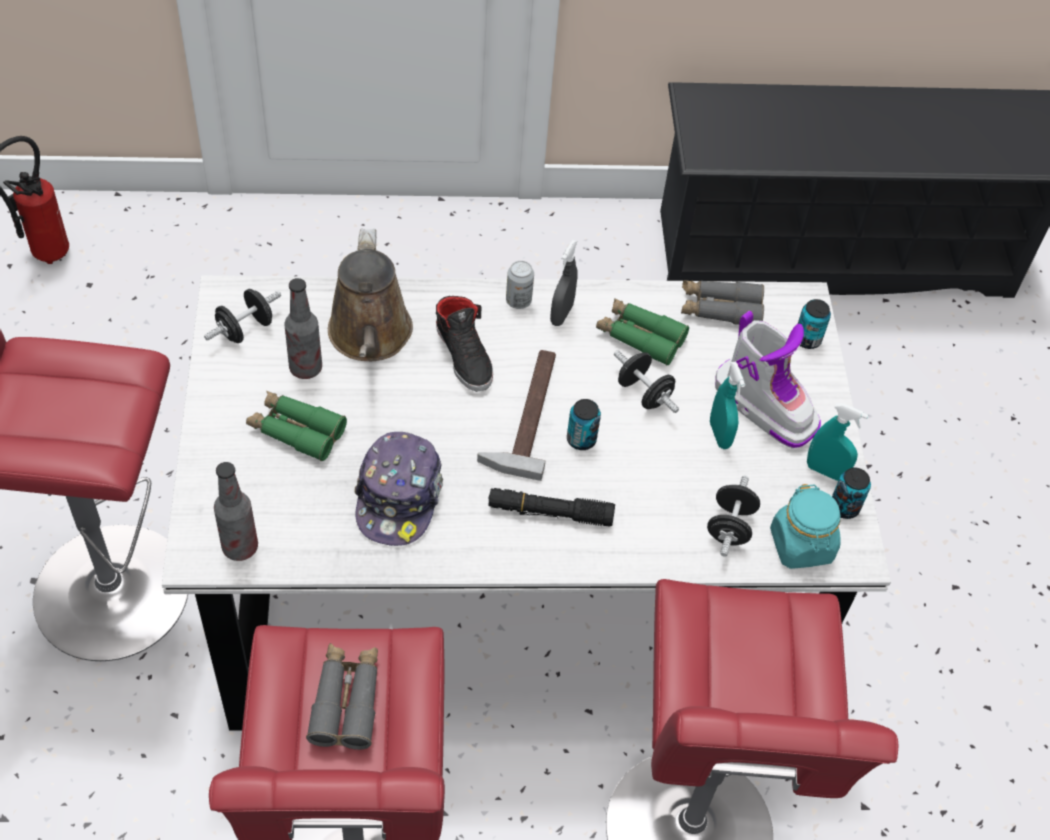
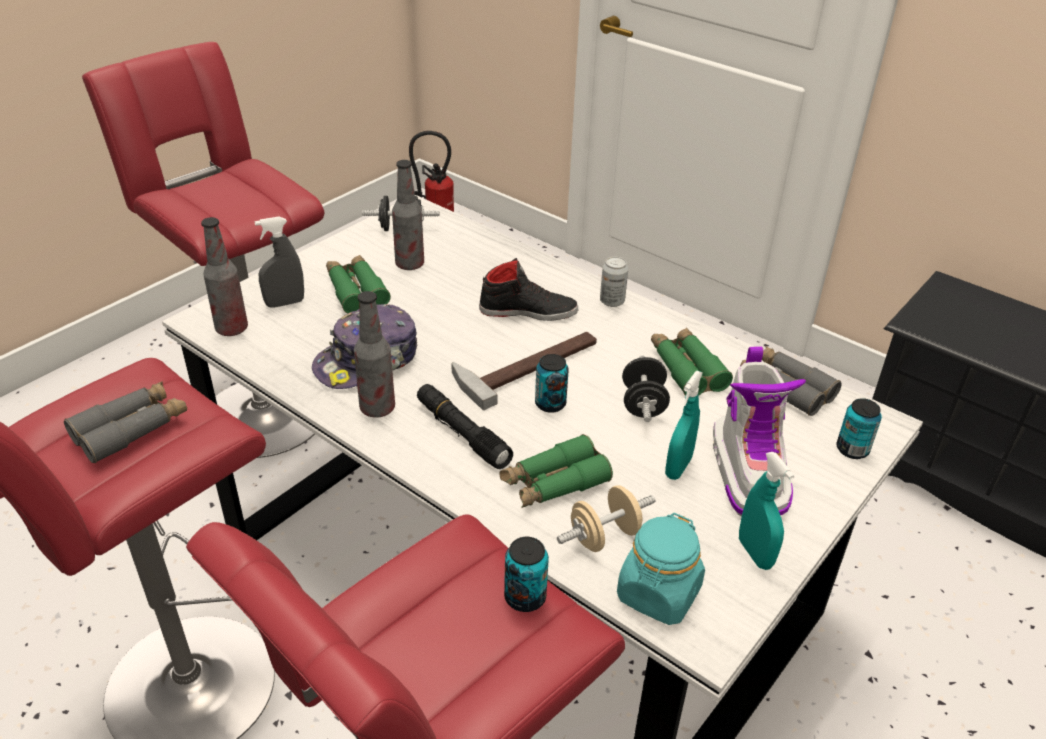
camera: 45 degrees right, 15 degrees down
(370, 337) = (475, 269): brown watering can -> none
(462, 536) = (377, 408): none -> bottle
(464, 355) = (528, 310): black shoe -> black shoe turned 105 degrees counterclockwise
(561, 314) = (636, 324): grey spray bottle -> grey spray bottle (285, 303)
(656, 508) = (554, 483): none -> green binoculars
(730, 527) = (604, 536): black dumbbell -> beige dumbbell
(844, 507) = (741, 593): can -> can (525, 597)

